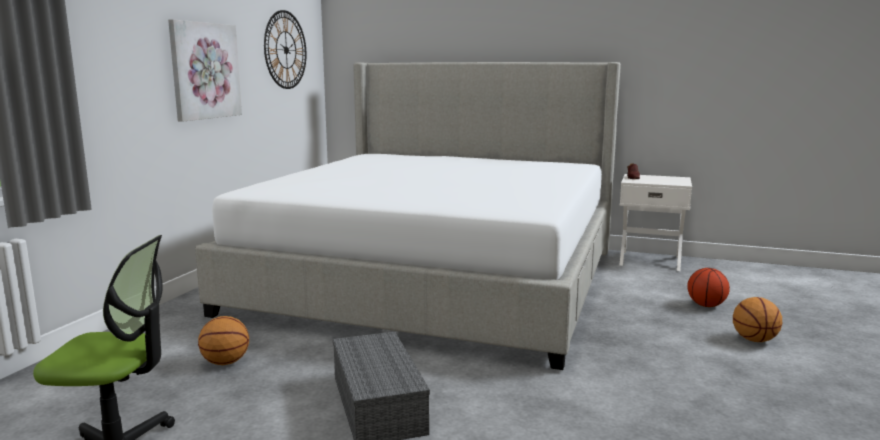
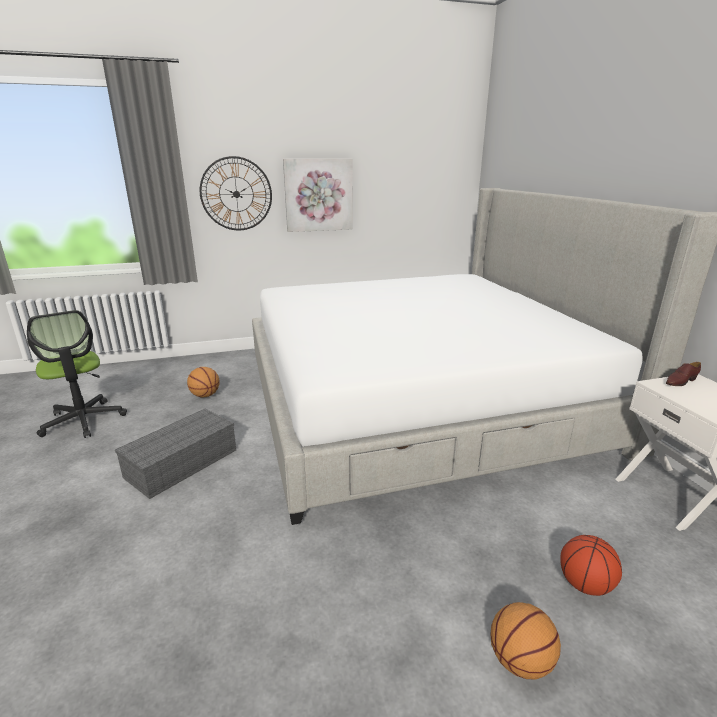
camera: 55 degrees right, 10 degrees up
(285, 50) = (421, 175): wall clock -> wall clock (236, 194)

